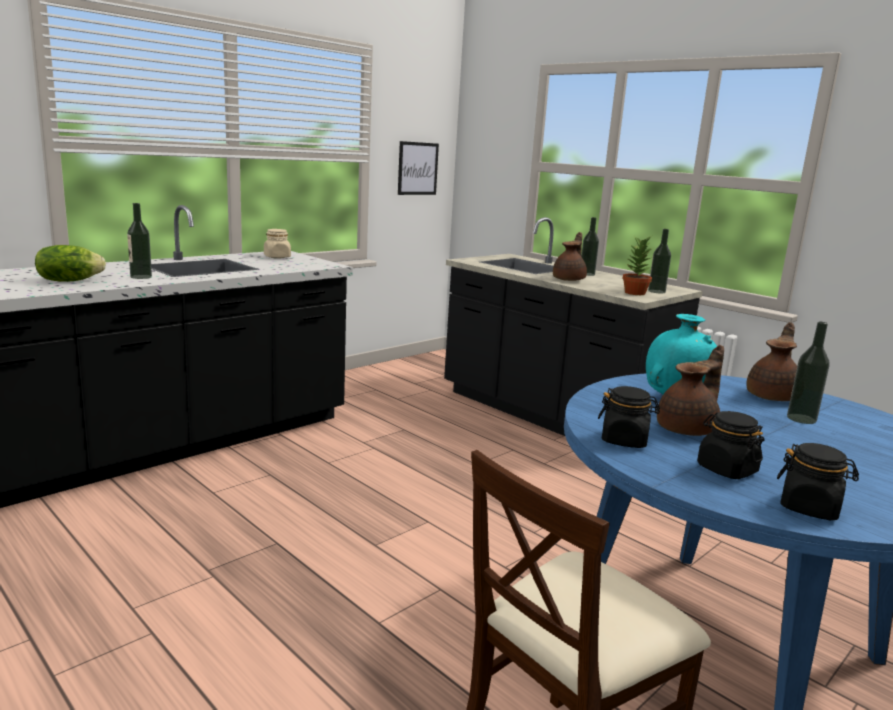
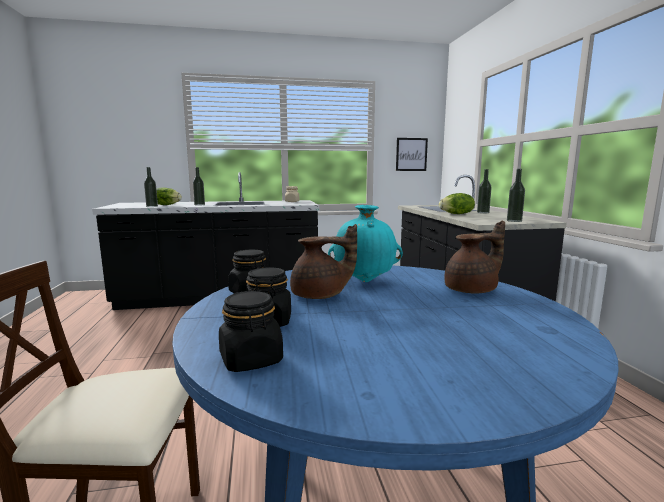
camera: 35 degrees right, 5 degrees down
(569, 279) = (457, 214): brown teapot -> lettuce
(635, 293) = (489, 220): potted plant -> none
(801, 419) = (454, 307): bottle -> bottle (152, 206)

